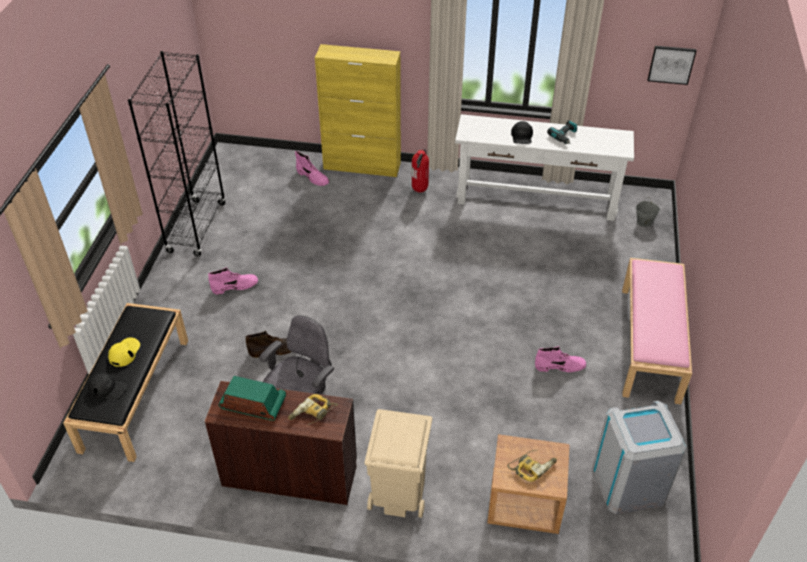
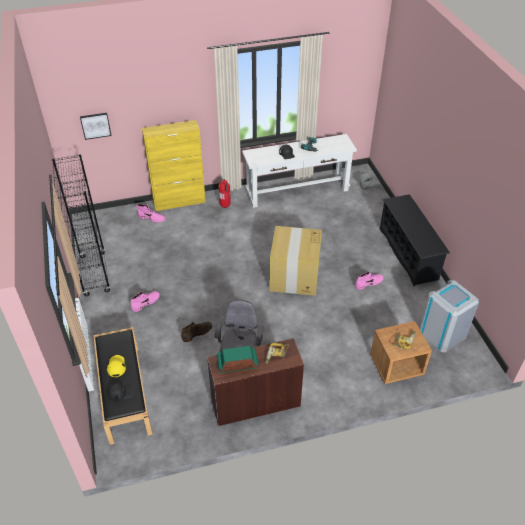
camera: 25 degrees left, 0 degrees up
(398, 494) = (325, 388): beige trash can -> none
(454, 319) = (294, 277): none -> cardboard box
(650, 344) = (408, 254): pink bench -> black shoe rack
(671, 64) = (360, 88): picture -> picture (95, 125)

